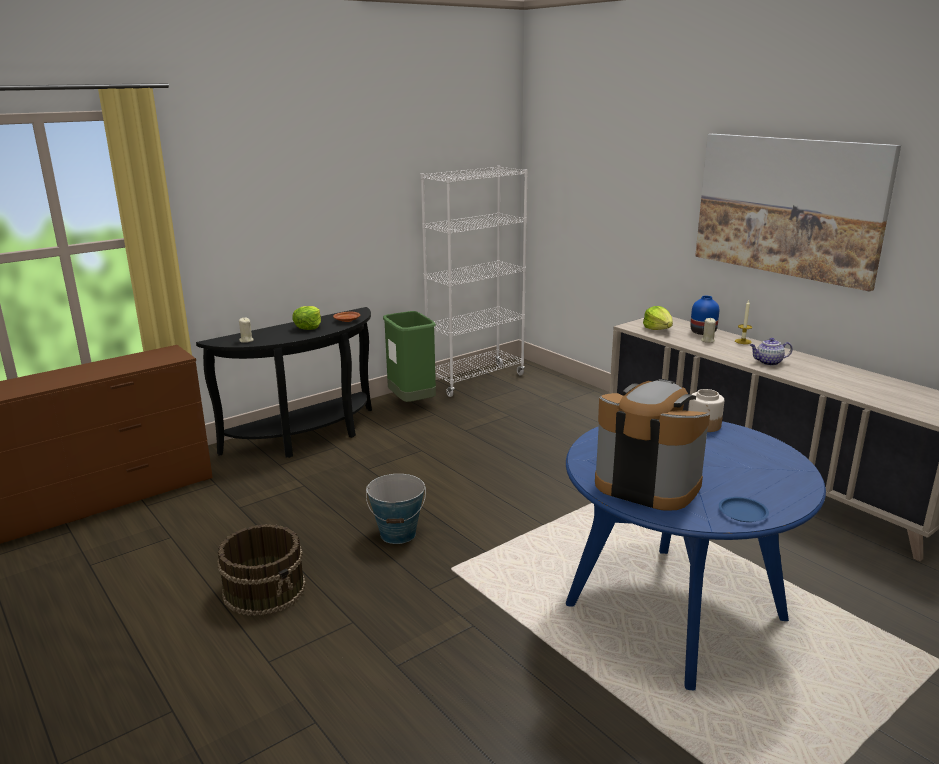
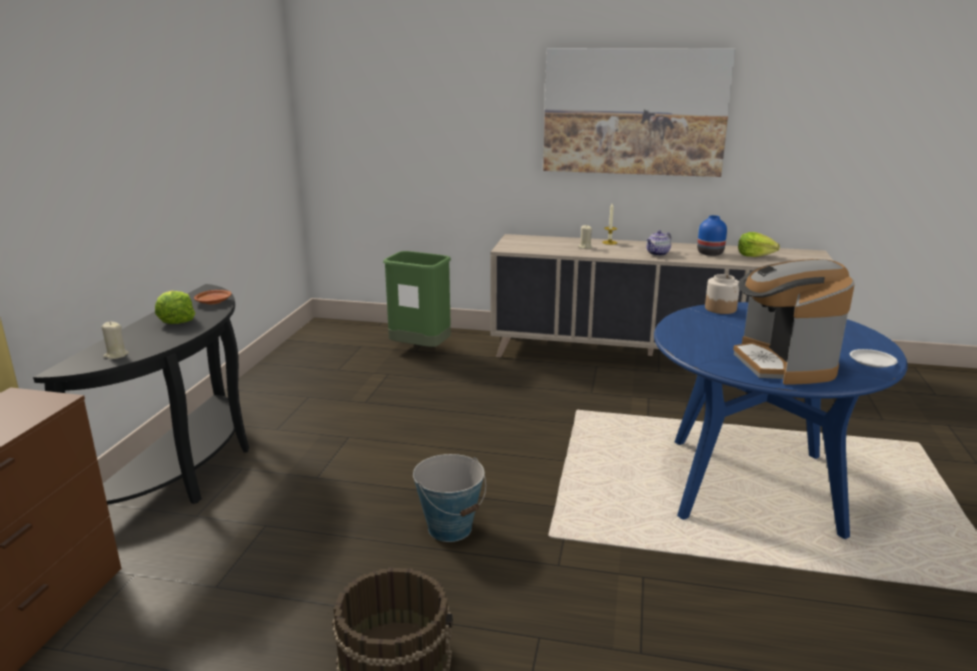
camera: 40 degrees left, 0 degrees up
(412, 403) = (266, 393): green trash can -> green trash can (420, 350)
(476, 380) = (304, 351): white bookcase -> none
(646, 484) = (782, 364): coffee machine -> coffee machine turned 90 degrees counterclockwise
(658, 329) = (531, 246): lettuce -> lettuce (755, 255)
(702, 332) = (568, 242): blue vase -> blue vase (710, 253)
(743, 513) = (872, 361): blue plate -> white plate

